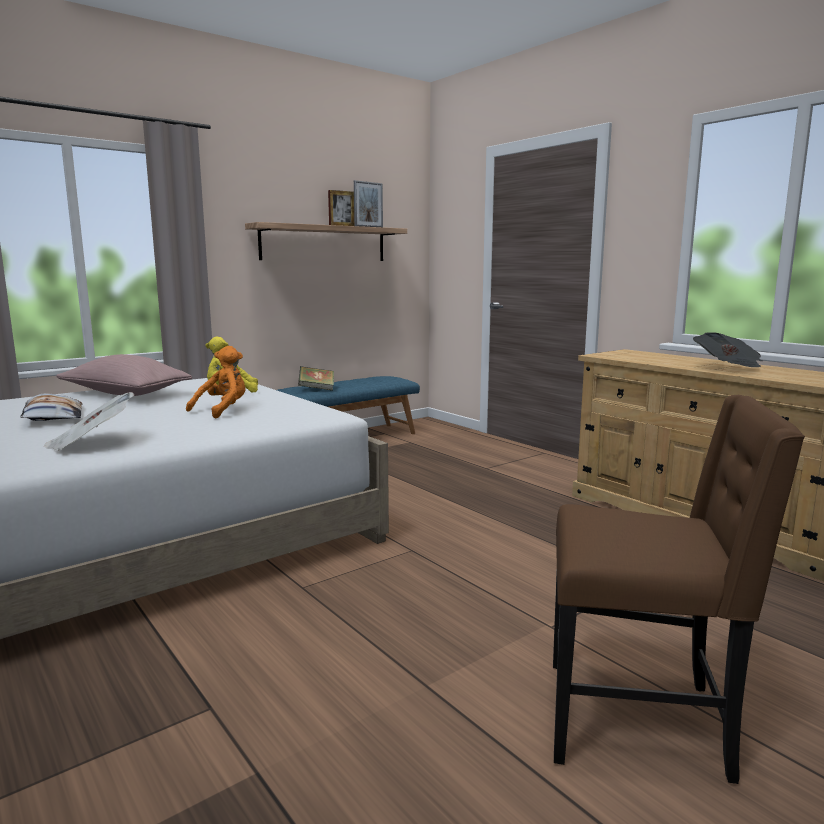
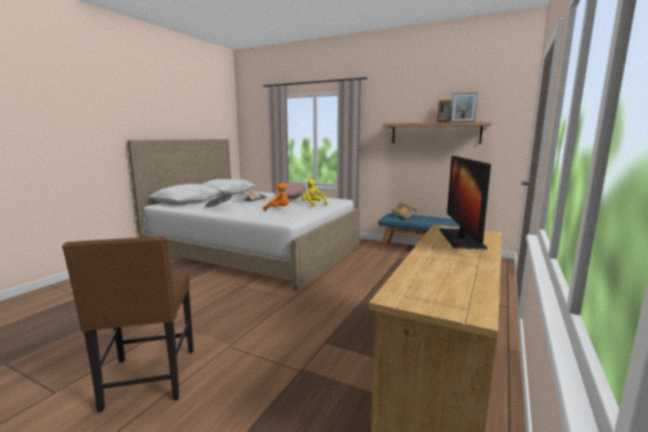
camera: 65 degrees right, 0 degrees up
(648, 357) = (460, 238): none -> monitor
(728, 369) = (438, 260): newspaper -> none

